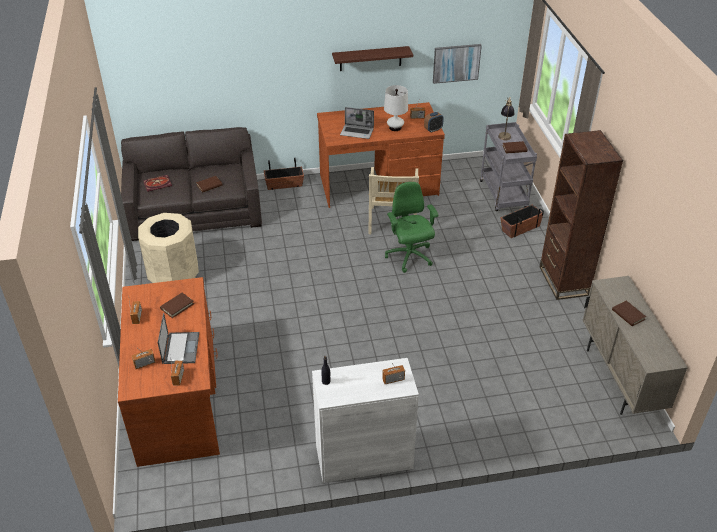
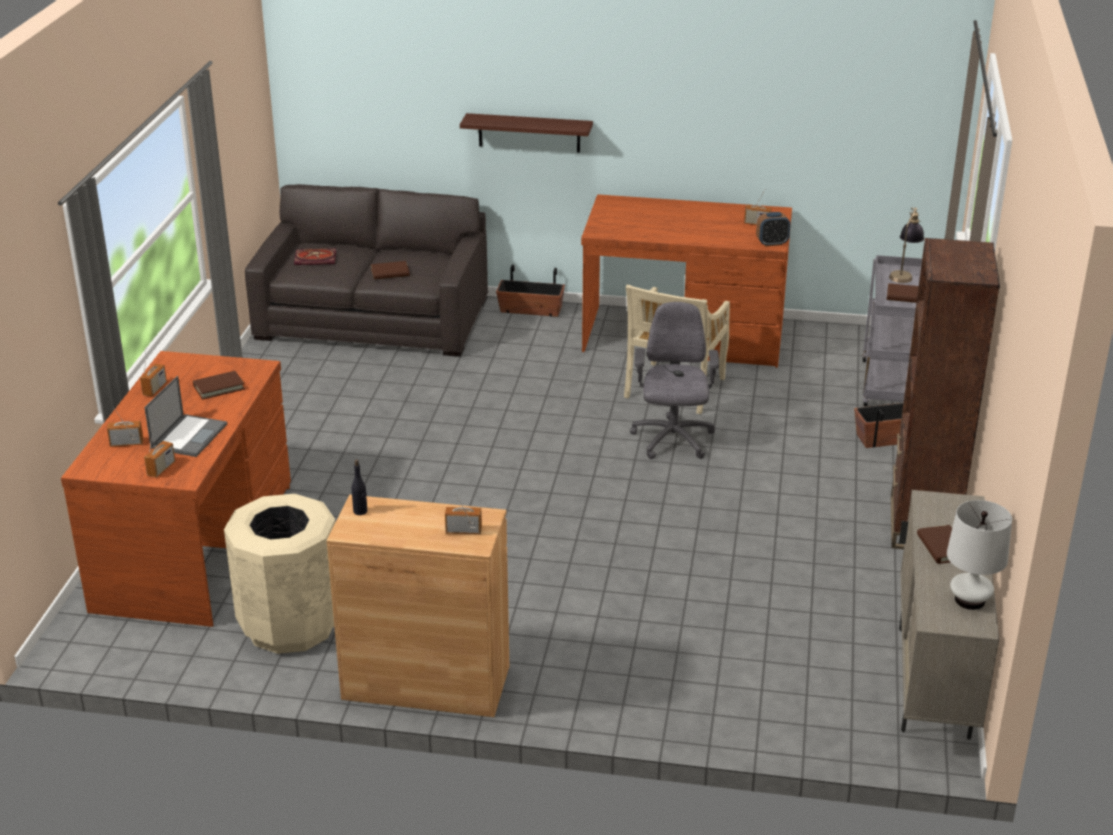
camera: 20 degrees right, 10 degrees down
(173, 277) = (288, 395): beige trash can -> beige trash can (290, 625)
(357, 132) = (643, 227): laptop -> none
(364, 457) = (426, 683): white cabinet -> brown cabinet
(370, 58) = (693, 113): shelf -> shelf (529, 133)
(395, 128) = (710, 231): white table lamp -> white table lamp (969, 600)
(409, 257) = (672, 440): green office chair -> grey office chair
(456, 63) = (843, 144): picture -> none

